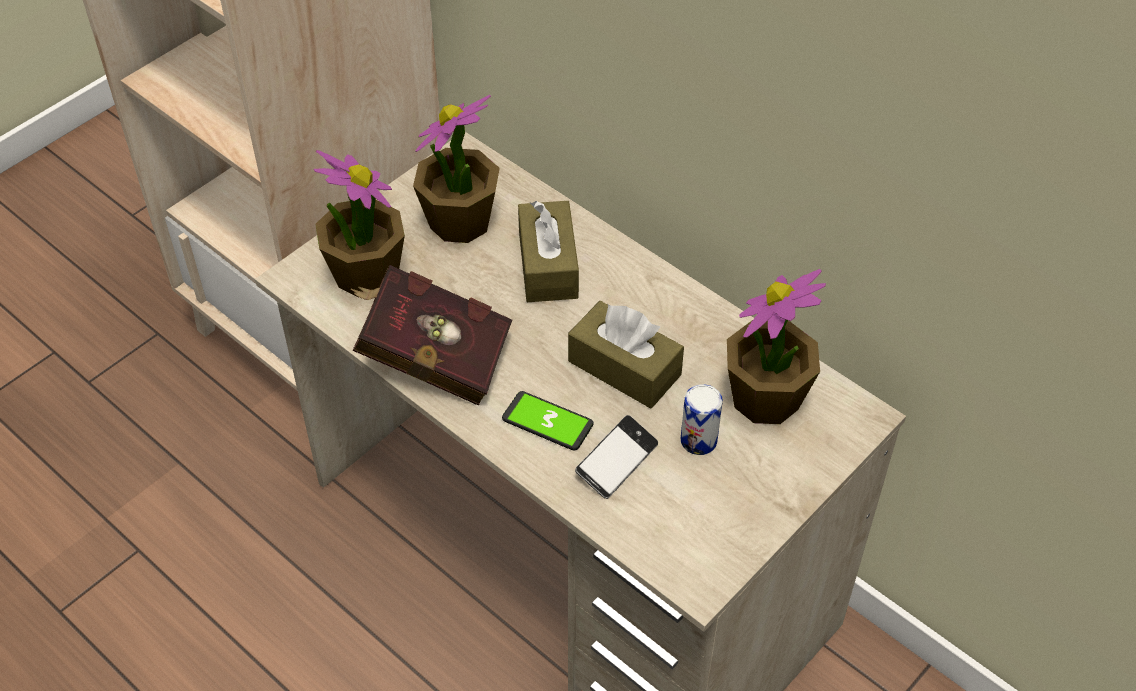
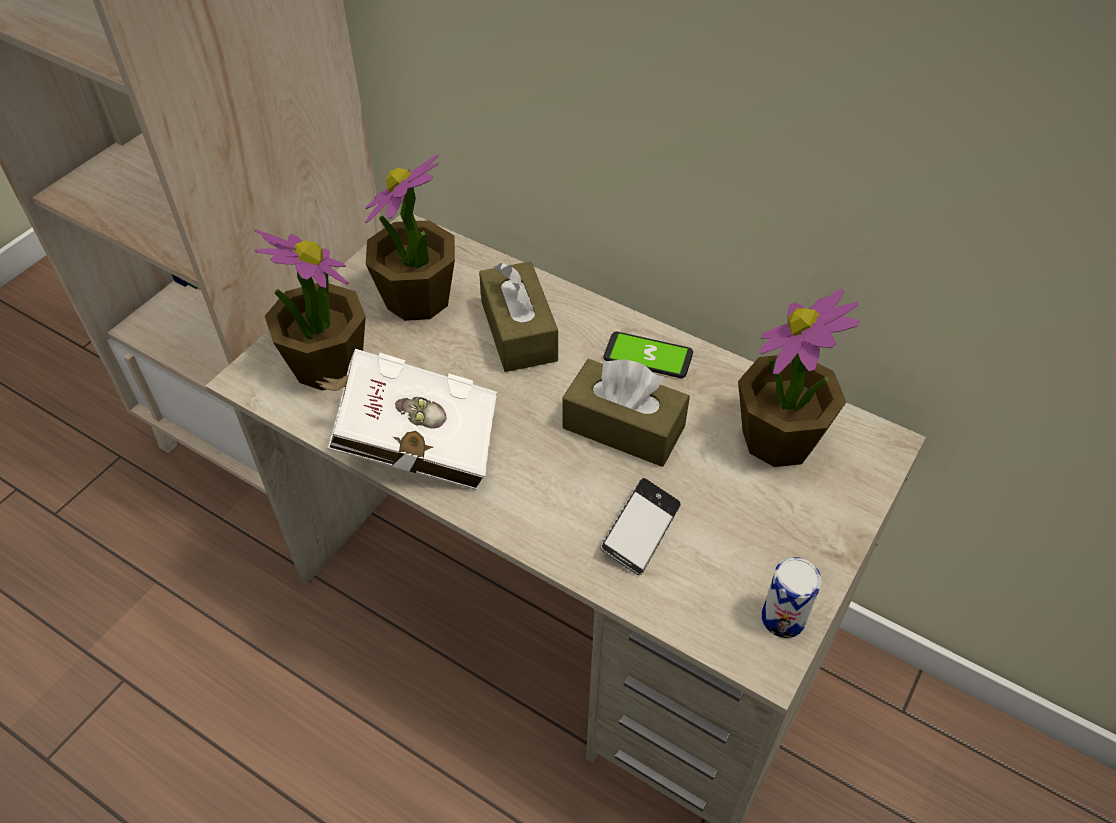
camera: 10 degrees left, 0 degrees up
(430, 356) = (413, 443): red book -> white book
(547, 422) = (555, 497): phone -> phone (648, 356)
(698, 440) = (722, 494): can -> can (783, 618)

